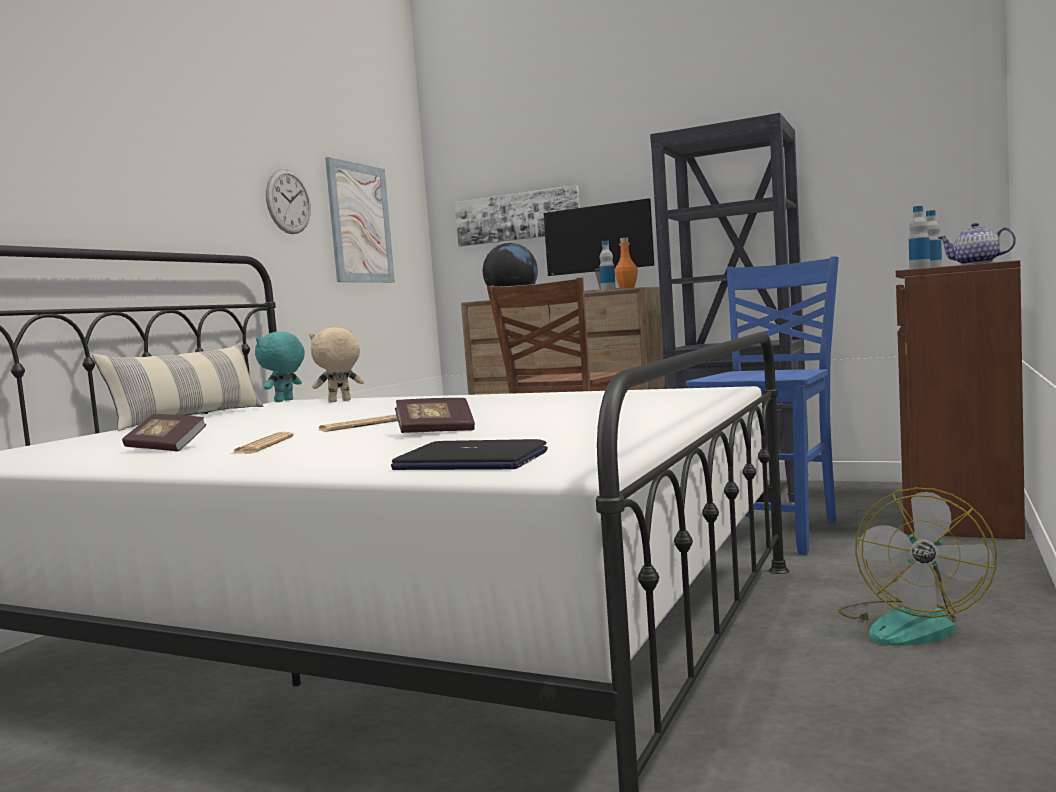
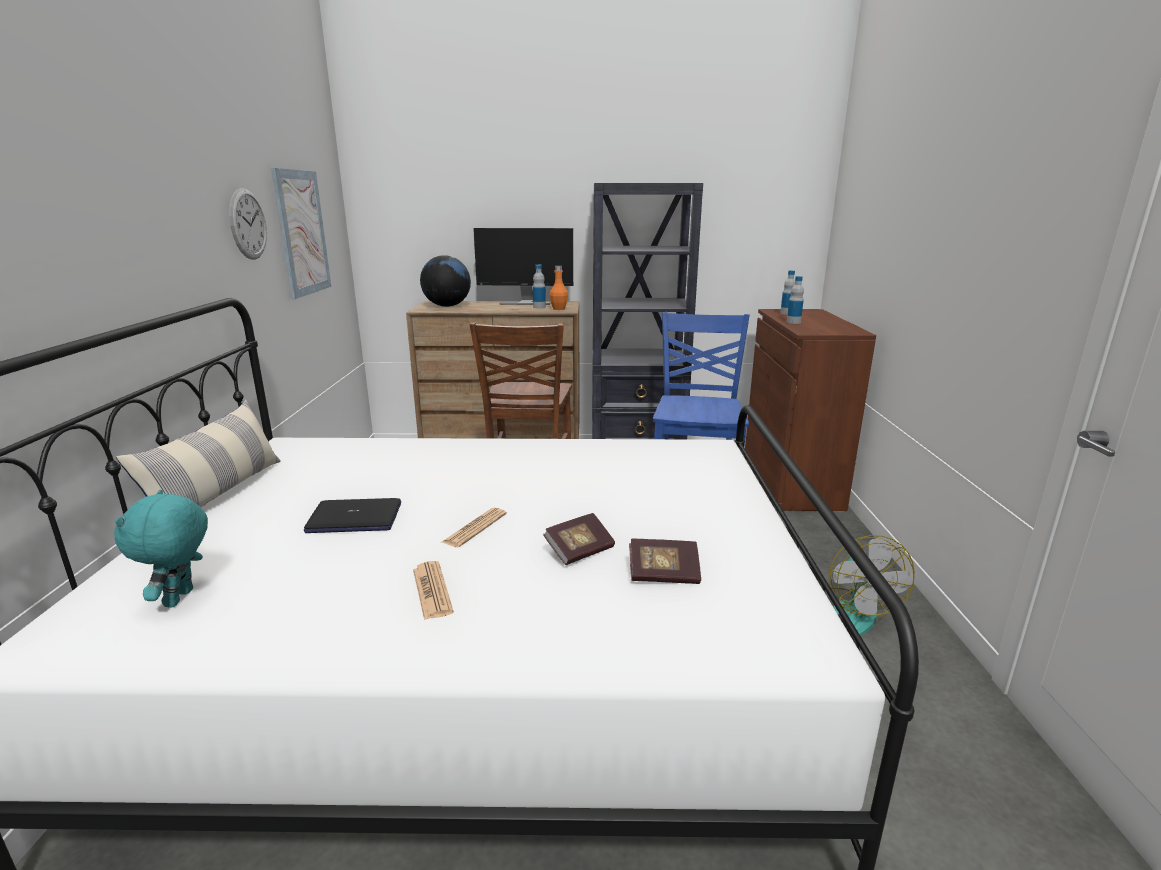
camera: 25 degrees left, 15 degrees up
(166, 448) = (314, 599): book -> book (663, 574)
(284, 401) = (283, 442): turquoise plush toy -> turquoise plush toy (181, 598)
(339, 401) = (357, 449): beige plush toy -> none
(470, 461) = (711, 636): laptop -> laptop (354, 518)
(517, 217) = (442, 224): picture -> none
(975, 263) = (842, 330): teapot -> none

